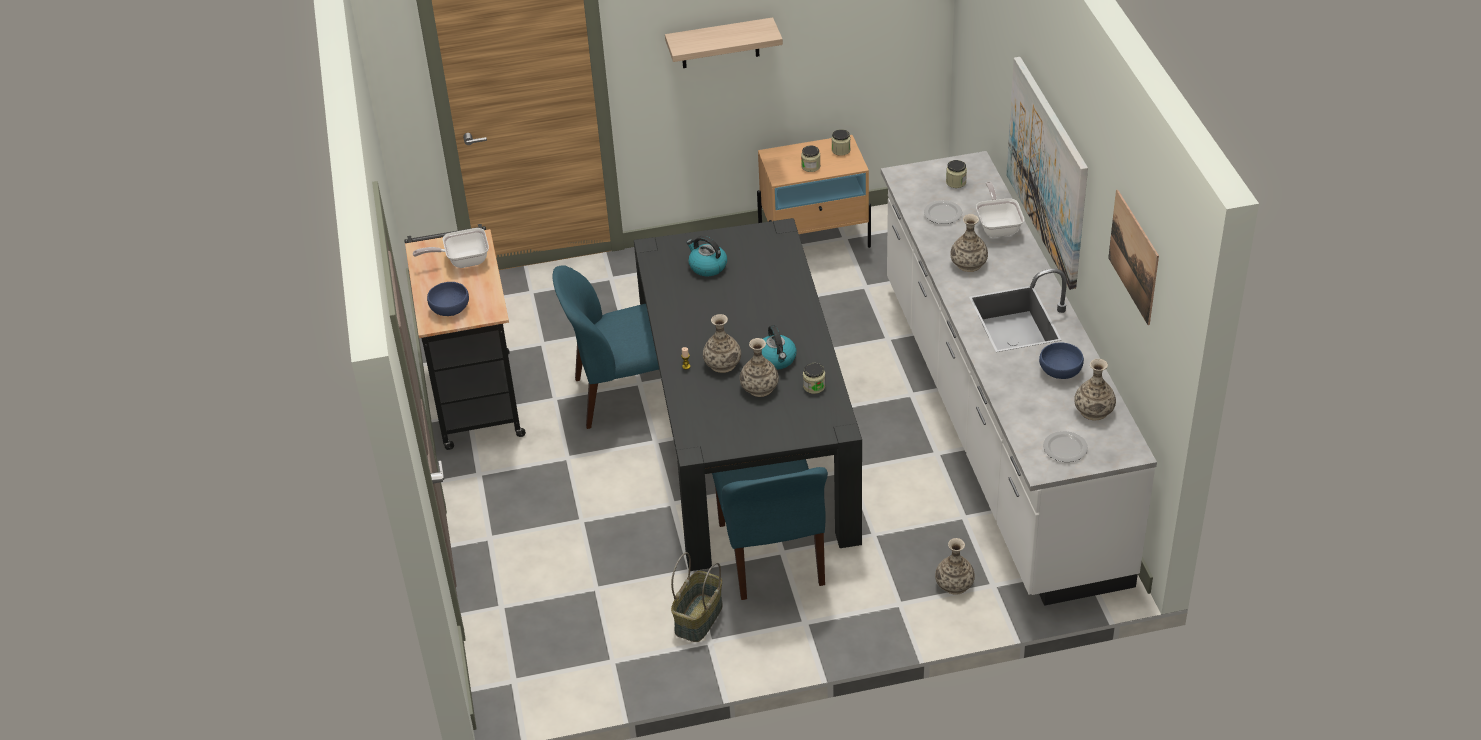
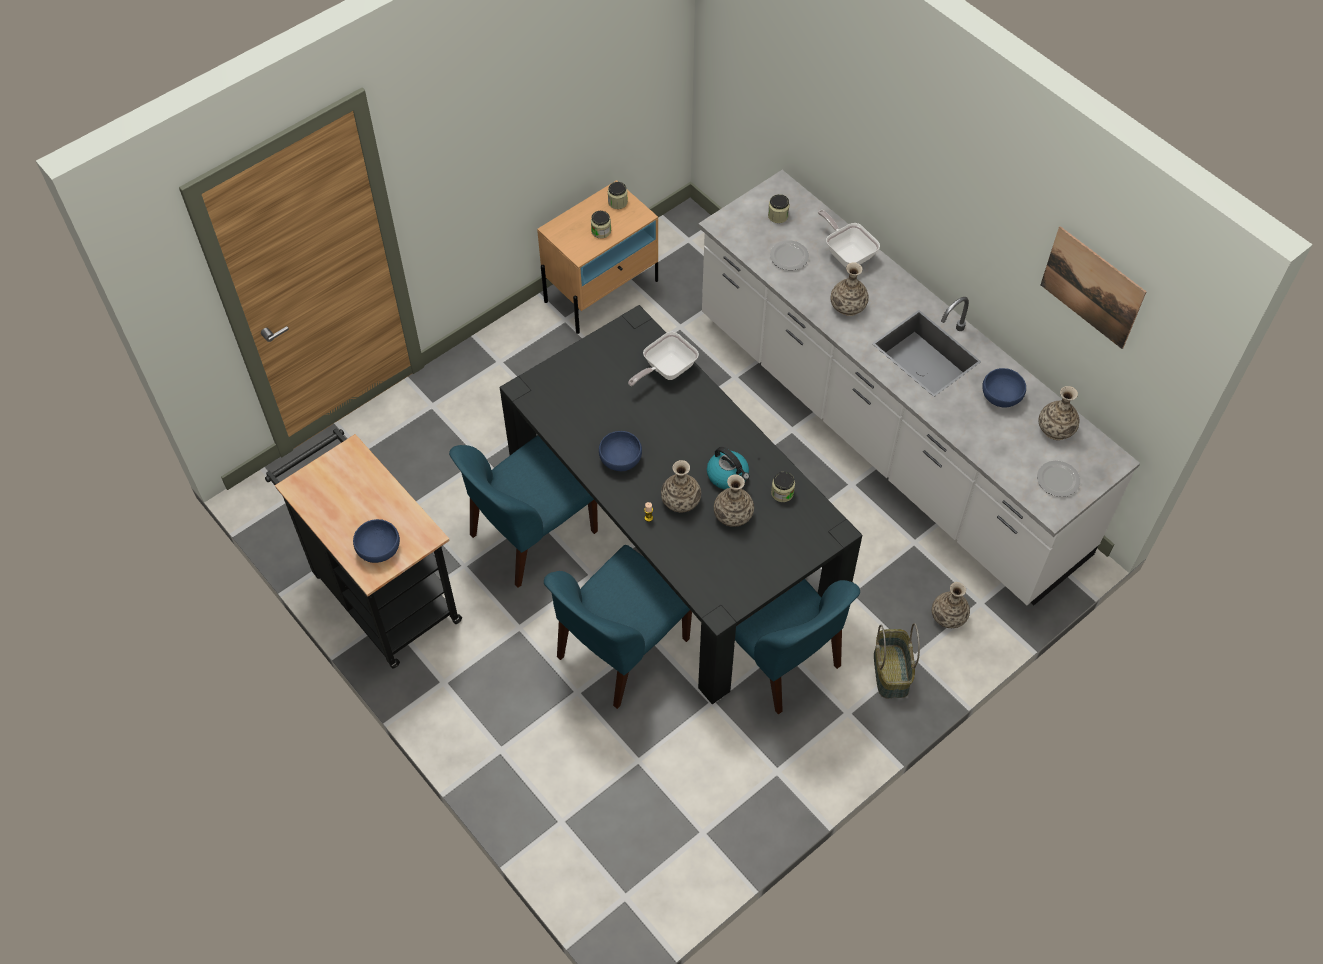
camera: 30 degrees left, 15 degrees up
(462, 261) = (352, 484): frying pan -> frying pan (665, 370)
(640, 503) = (620, 649): none -> blue chair
(694, 319) = (620, 459): none -> blue bowl
(699, 619) = (753, 751): basket -> basket (892, 672)
(707, 266) = (593, 392): kettle -> none
(720, 43) = (494, 143): shelf -> none
(1048, 171) = (909, 196): picture -> none

